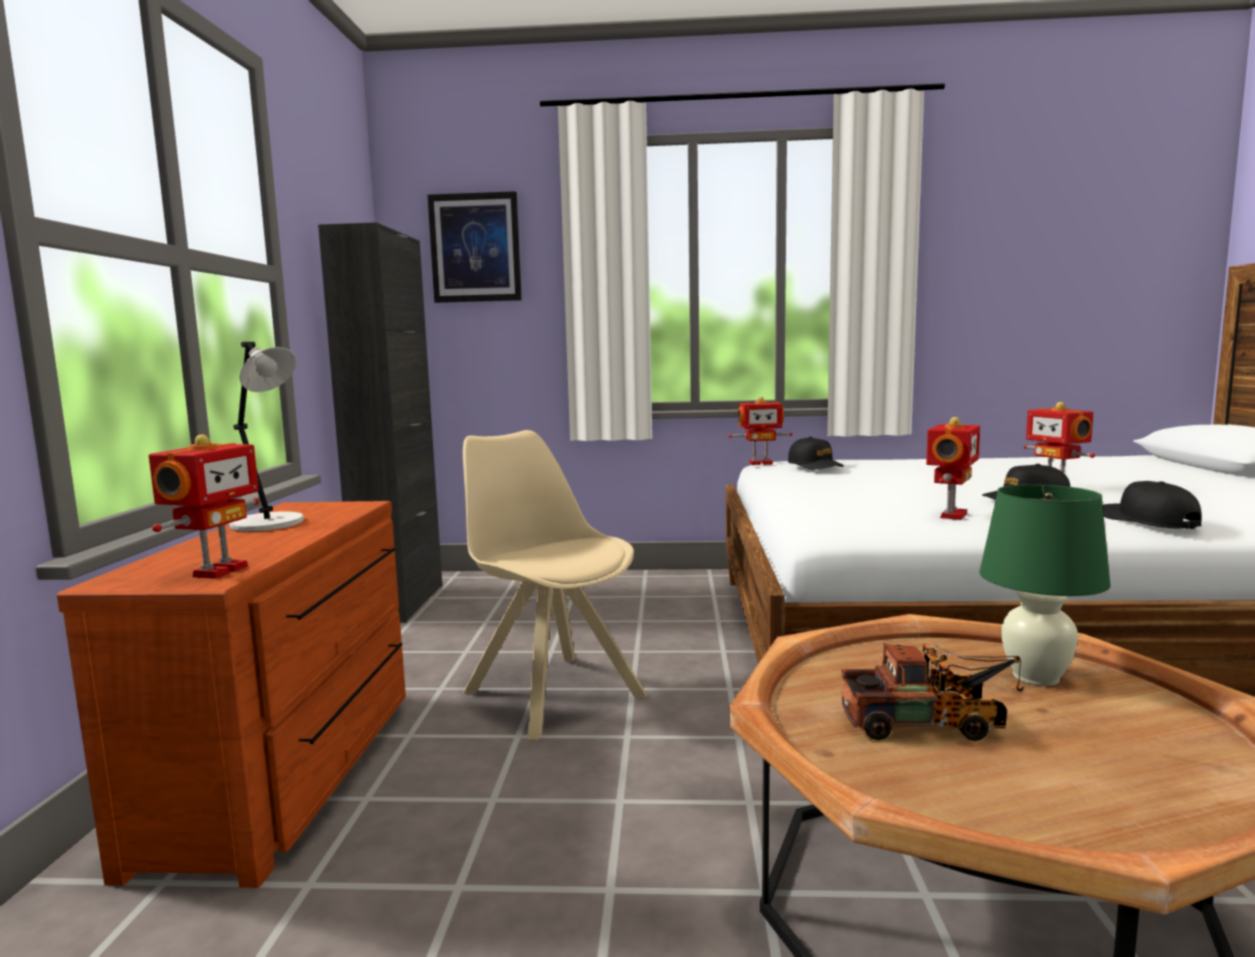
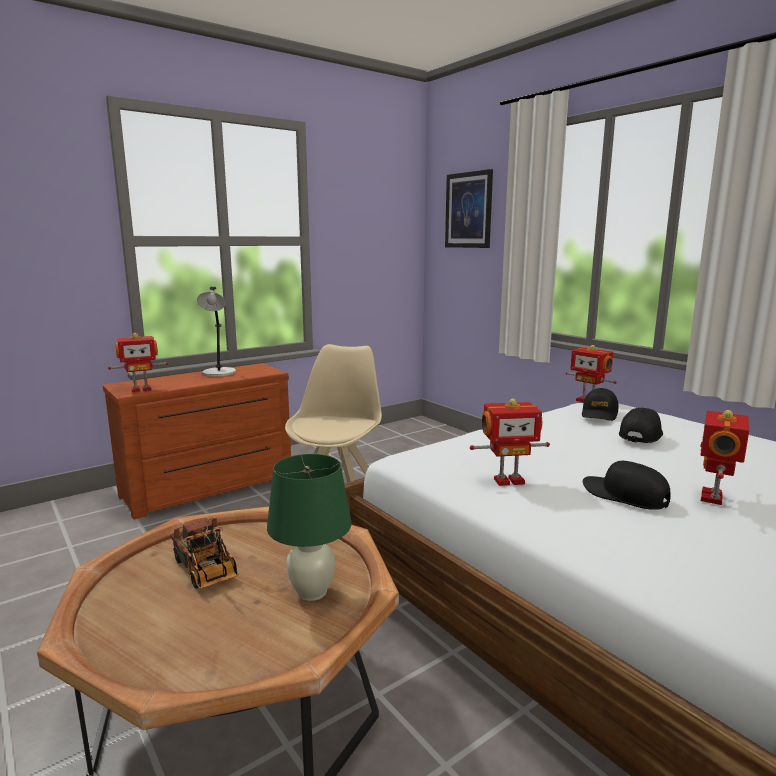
camera: 50 degrees right, 5 degrees up
(400, 603) = (384, 432): black cabinet -> none
(1147, 521) = (625, 551): black cap -> black cap (641, 434)

